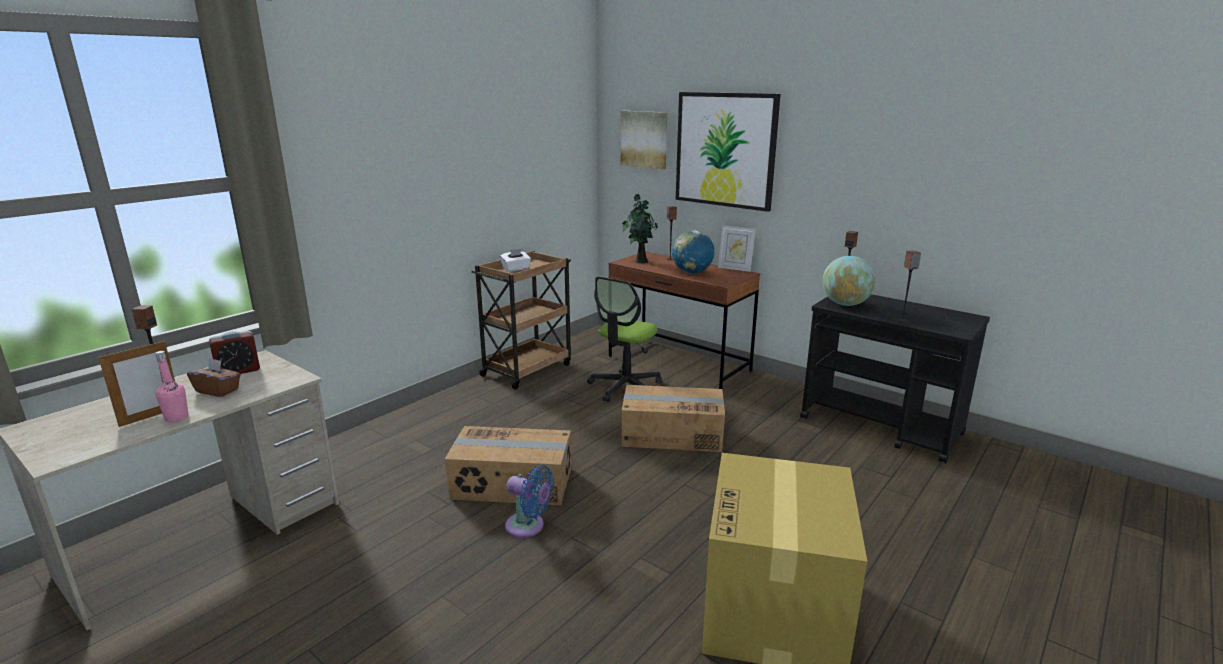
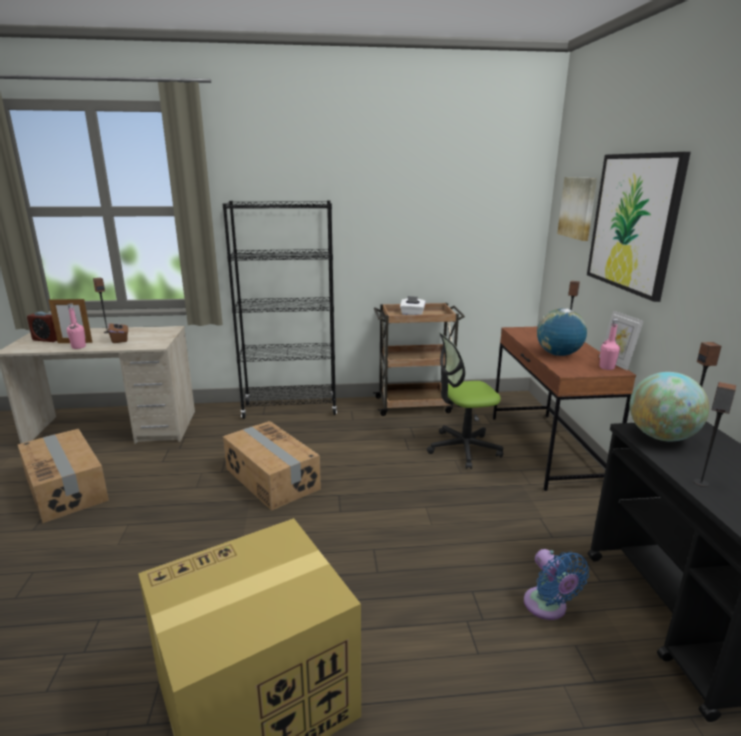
camera: 45 degrees right, 0 degrees up
(238, 371) = (148, 333): alarm clock -> alarm clock (47, 339)
(410, 420) = (290, 409): none -> black bookcase
(528, 527) = (231, 512): blue fan -> blue fan (547, 607)
(640, 261) = (532, 332): potted plant -> none
(671, 434) = (435, 504): cardboard box -> cardboard box (67, 488)
(737, 273) = (606, 367): none -> pink bottle

